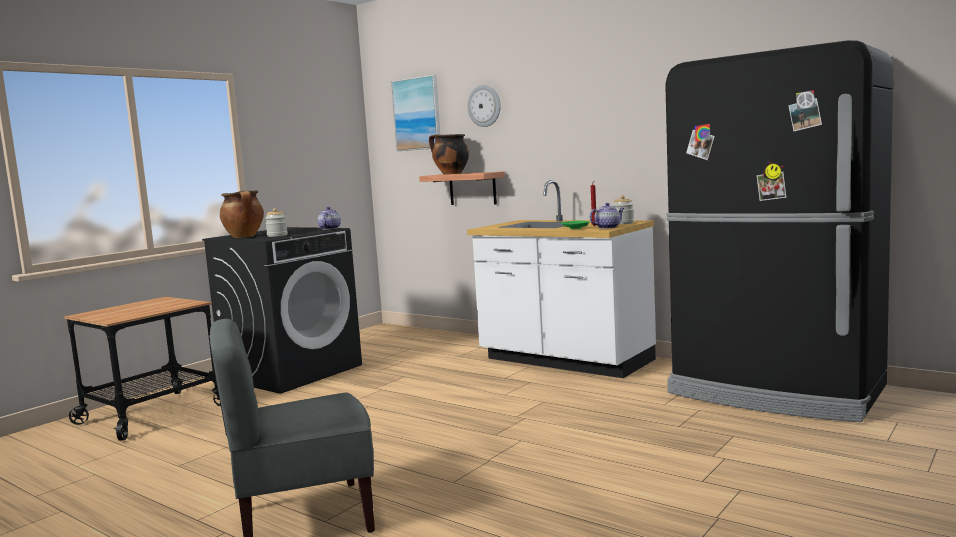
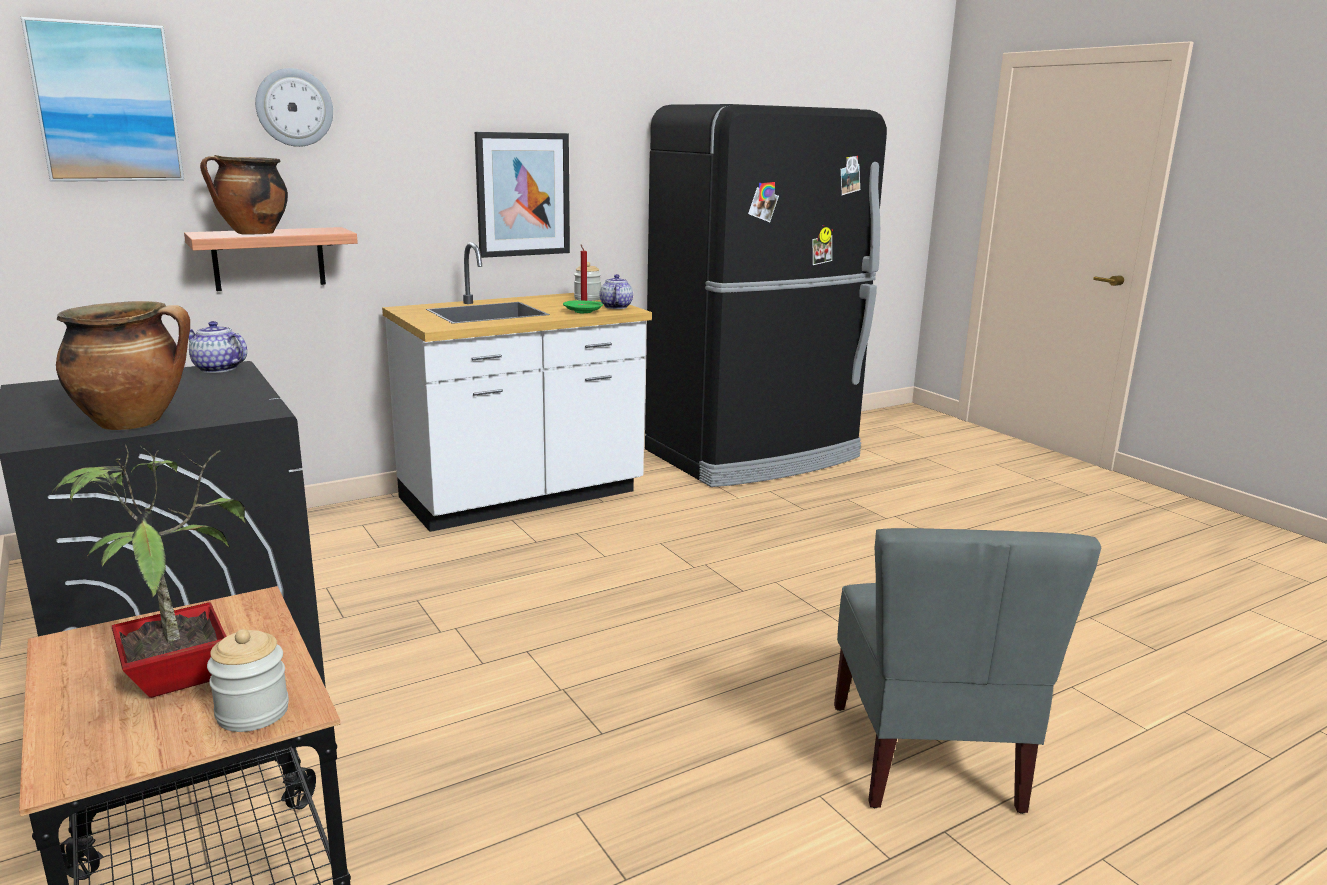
camera: 70 degrees left, 10 degrees up
(139, 309) = (175, 675): none -> potted plant
(277, 235) = (215, 402): jar -> jar (252, 713)
(607, 148) = (523, 194): none -> picture

